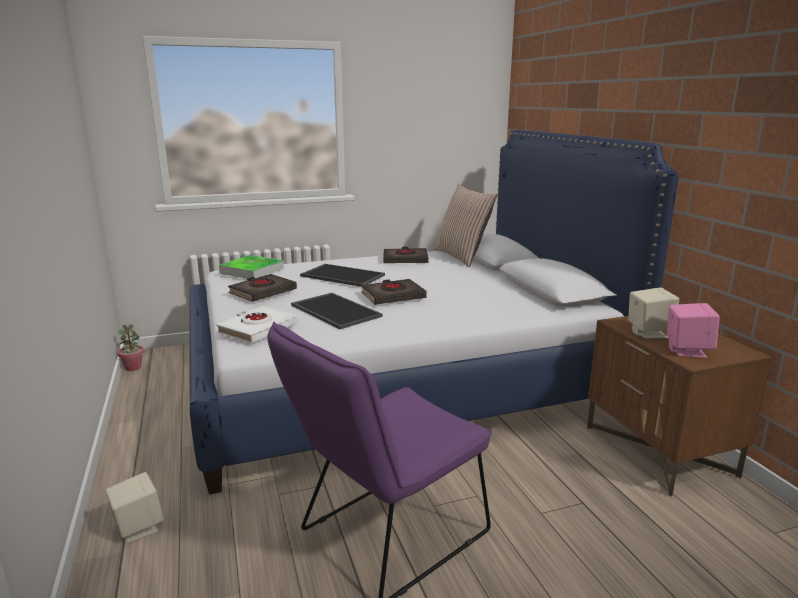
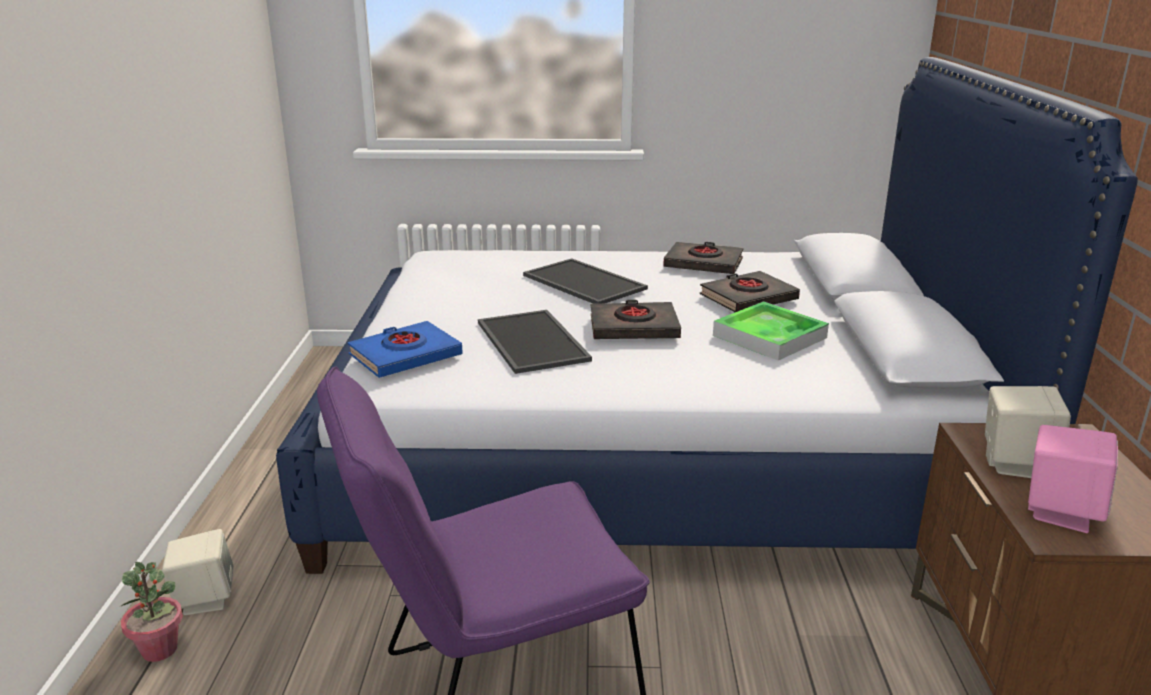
camera: 20 degrees right, 5 degrees up
(133, 367) = (309, 372): potted plant -> potted plant (160, 649)
(252, 271) = (464, 258): tray -> tray (769, 336)
(257, 329) = (405, 356): white book -> blue book
(262, 292) = (454, 296): black book -> black book (748, 298)
(462, 256) = (801, 268): pillow -> none

